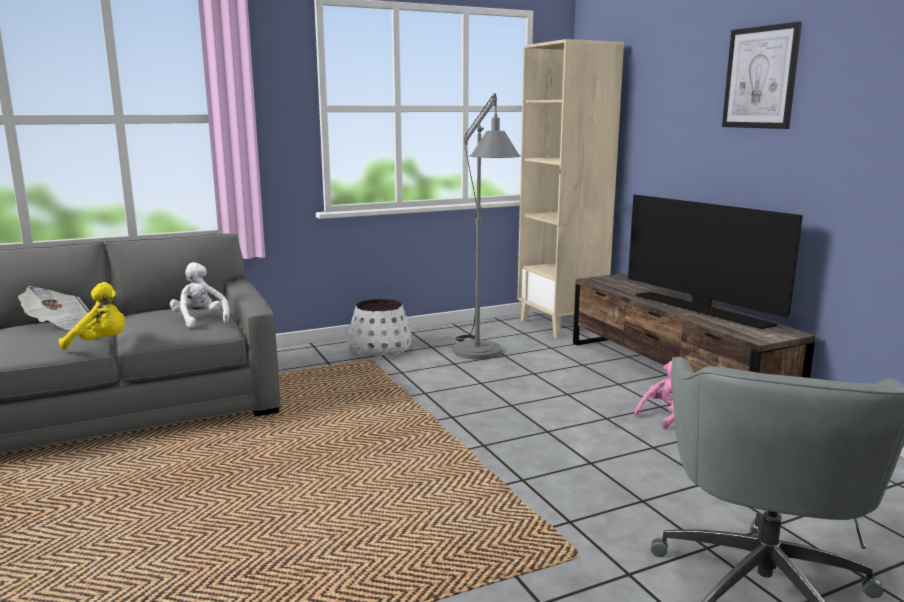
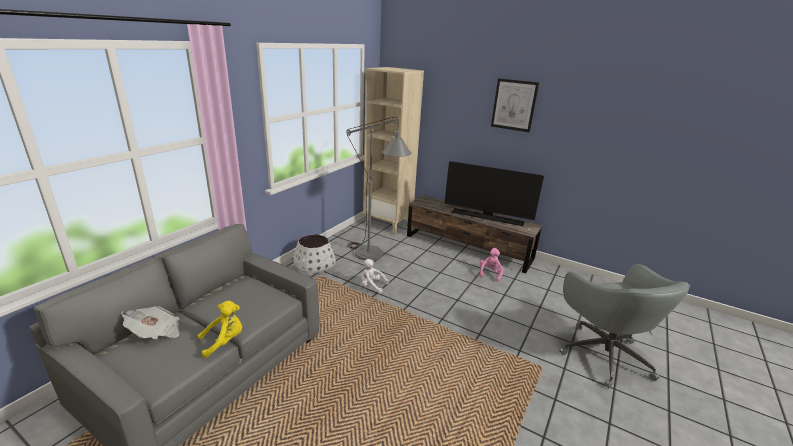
camera: 35 degrees left, 10 degrees up
(200, 320) = (259, 296): white plush toy -> white plush toy (372, 286)

